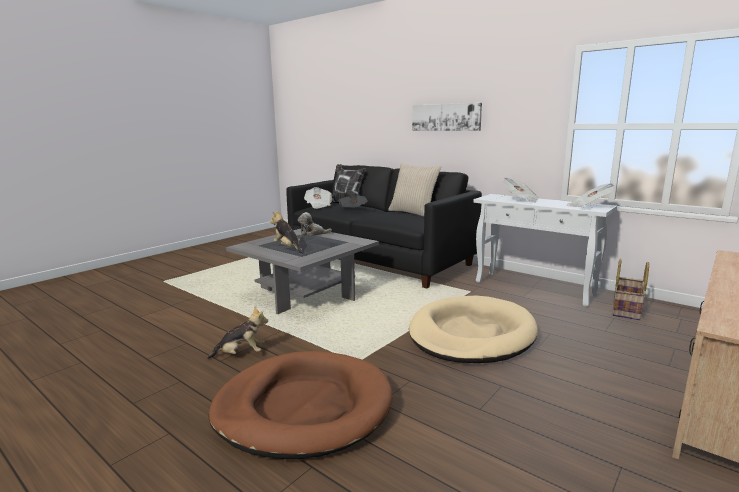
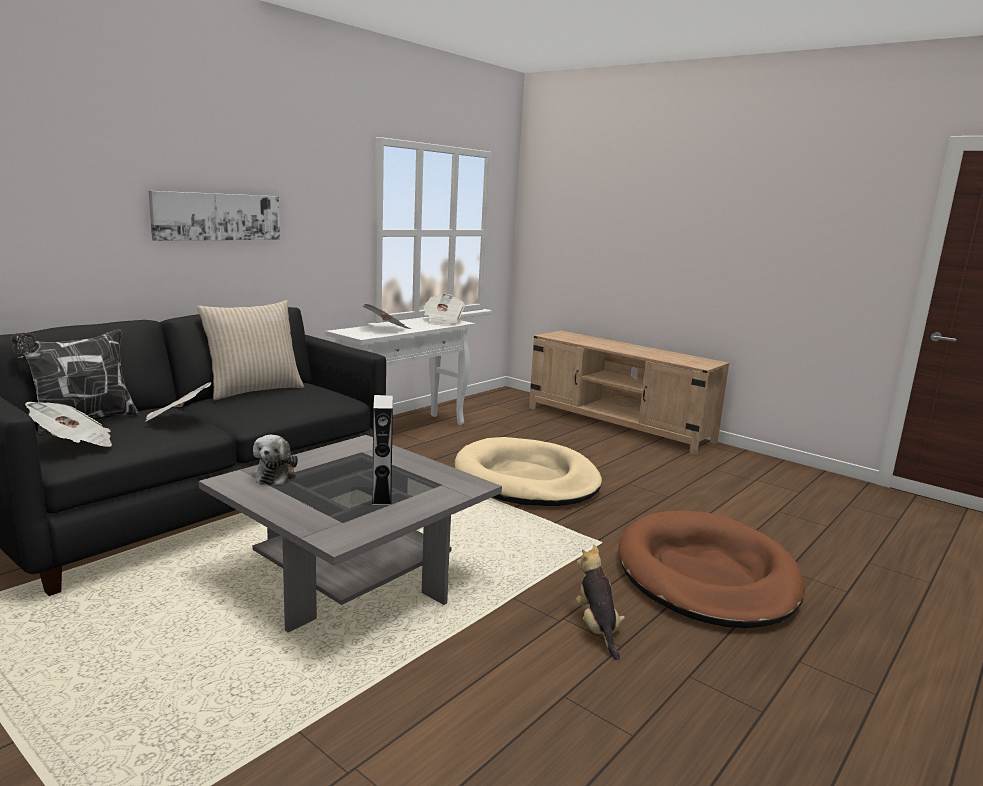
camera: 90 degrees left, 0 degrees up
(288, 248) = (381, 495): plush toy -> grey speaker
(627, 310) = (473, 414): basket -> none

